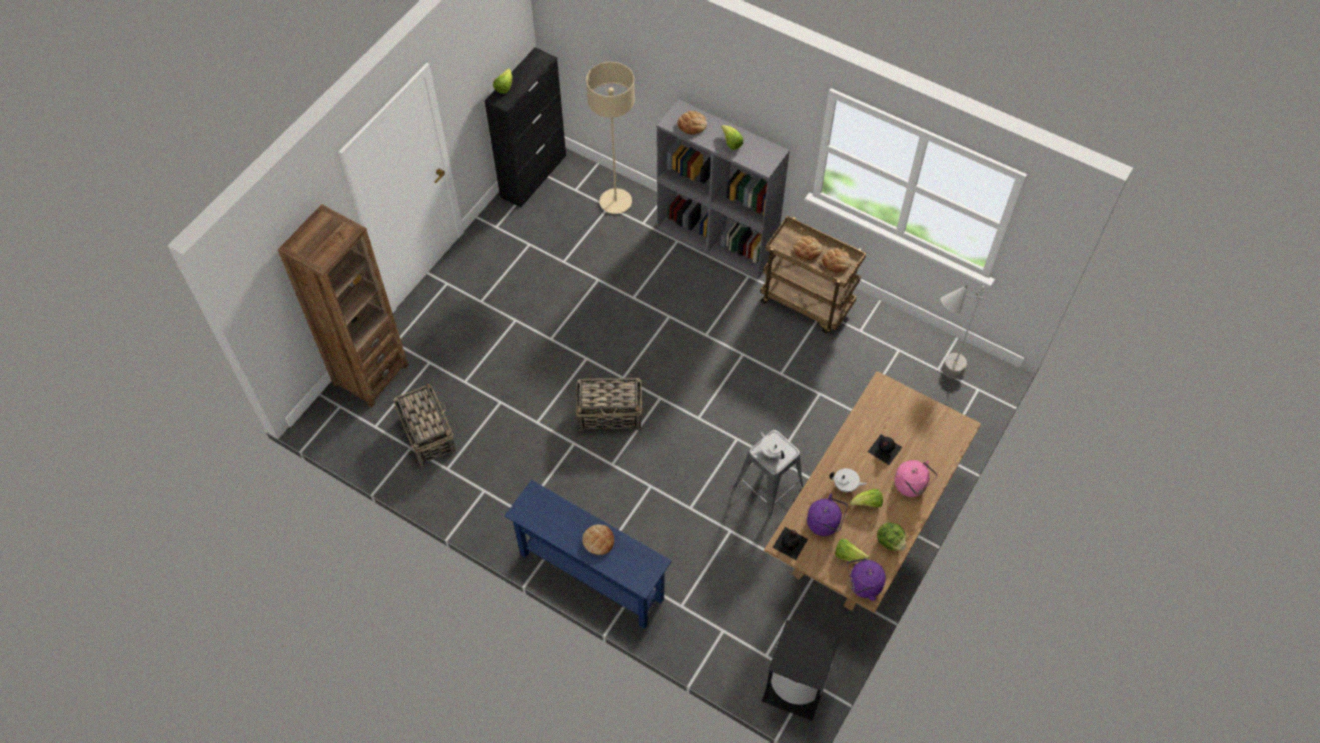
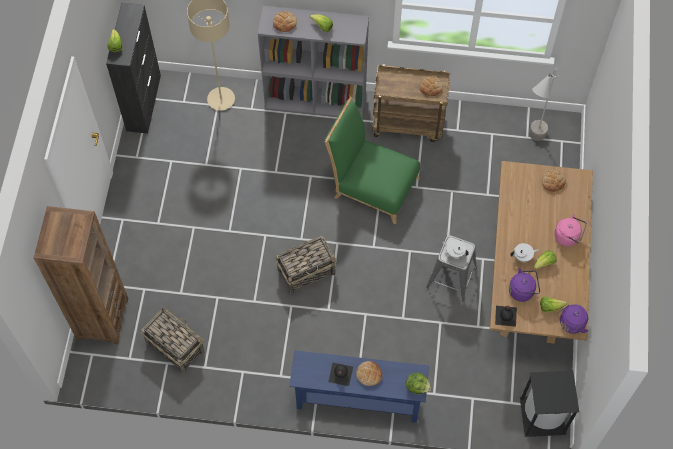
camera: 25 degrees left, 5 degrees up
(731, 352) = (371, 185): none -> green chair
(807, 250) = (405, 86): bread -> bread (553, 182)
(884, 449) = (536, 218): black bottle -> black bottle (340, 374)
(890, 541) = (573, 284): lettuce -> lettuce (417, 386)

